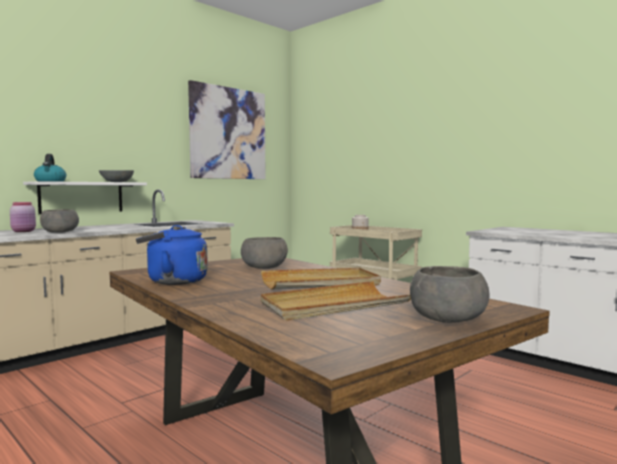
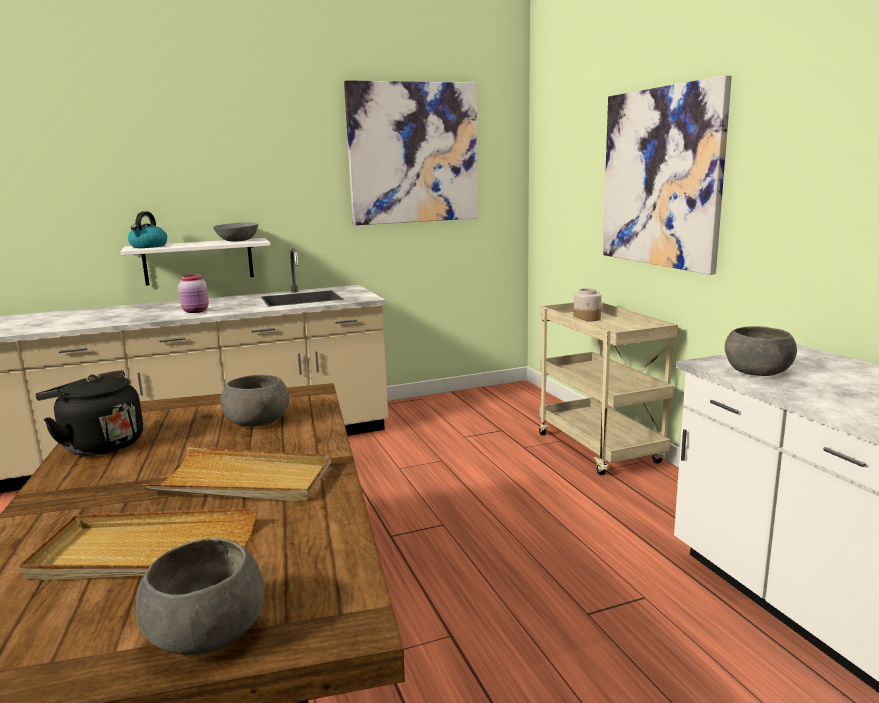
camera: 25 degrees right, 10 degrees up
(24, 231) = (112, 313): pink jar -> pink jar (196, 311)
(60, 232) = (140, 318): grey bowl -> grey bowl (757, 372)
(173, 281) = (99, 445): blue kettle -> black kettle
(400, 148) = (660, 178): none -> picture

